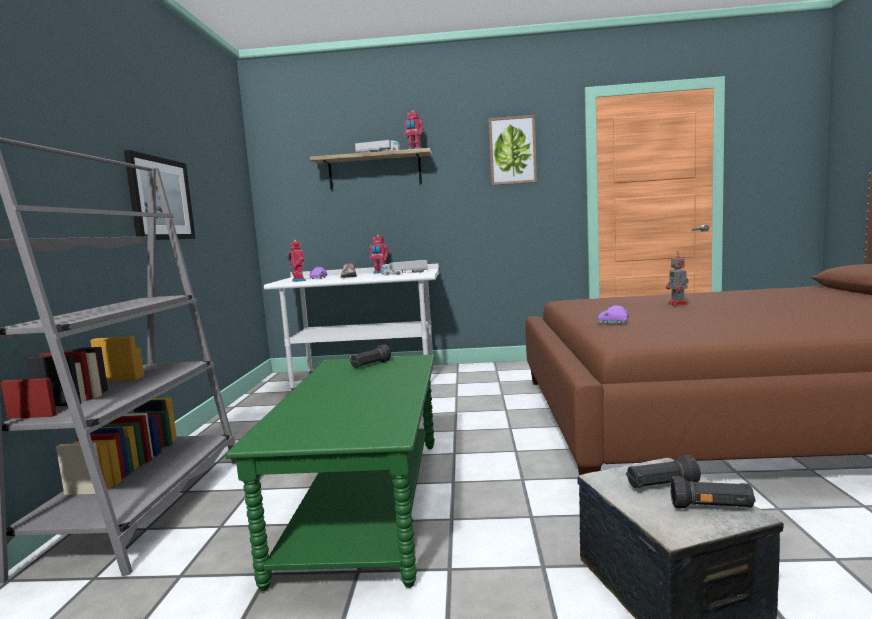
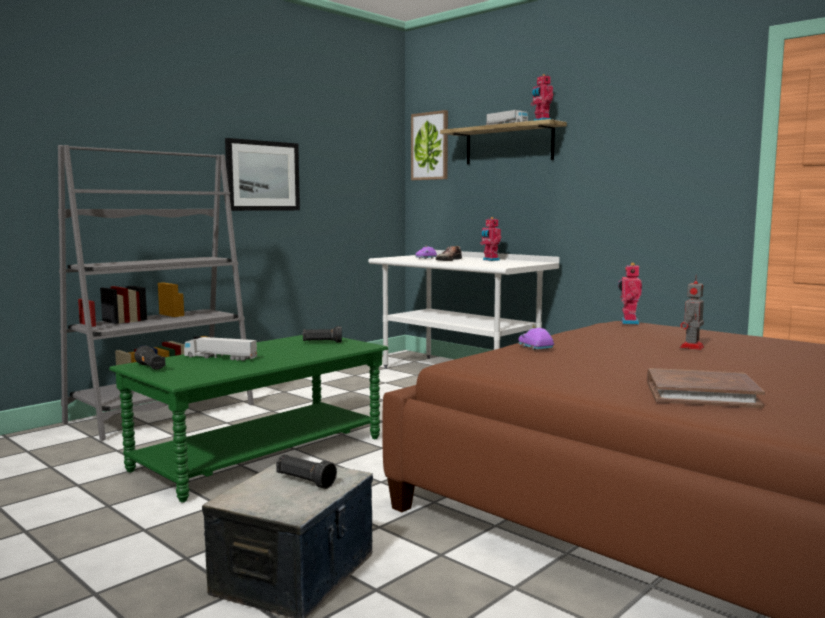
camera: 40 degrees right, 0 degrees up
(297, 281) = (400, 258): toy robot -> toy robot (628, 322)
(405, 273) = (497, 263): toy truck -> toy truck (220, 358)
(512, 150) = (660, 119): picture -> picture (430, 146)
(711, 507) = (289, 502): black flashlight -> black flashlight (151, 368)
(807, 323) = (701, 394): none -> brown book

